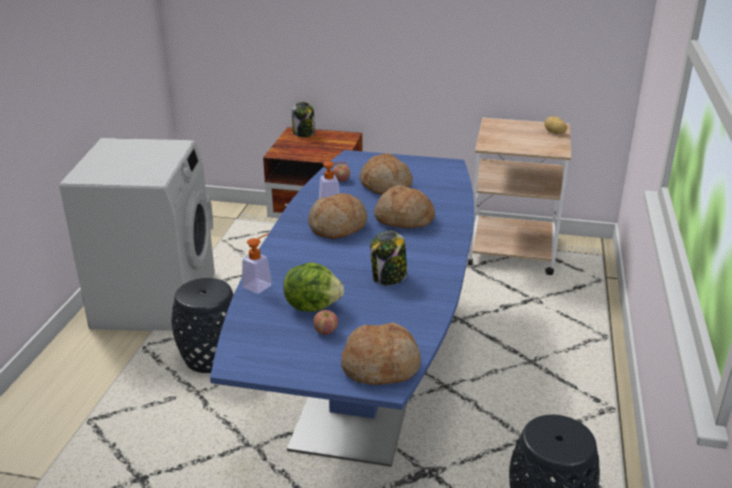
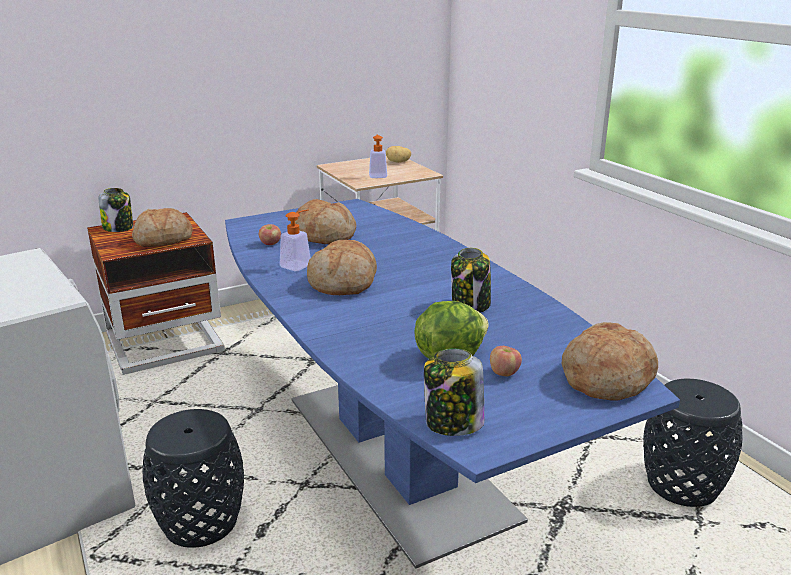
camera: 40 degrees left, 5 degrees down
(245, 345) = (453, 423): none -> jar
(260, 284) = (359, 361): soap dispenser -> soap dispenser (378, 175)
(403, 219) = (392, 256): bread -> bread (163, 239)

